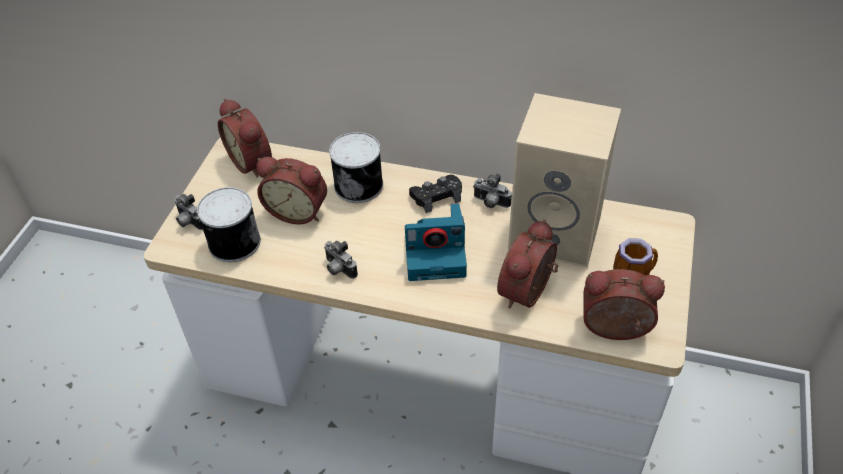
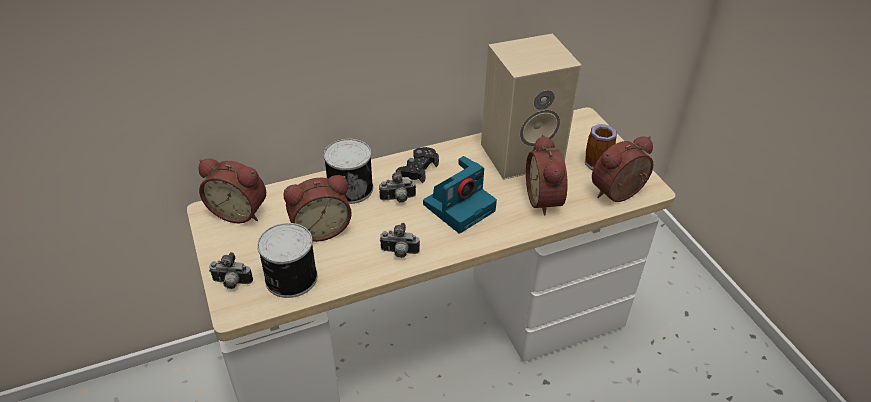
camera: 40 degrees left, 5 degrees down
(490, 203) = (460, 156): camera -> camera (398, 199)

